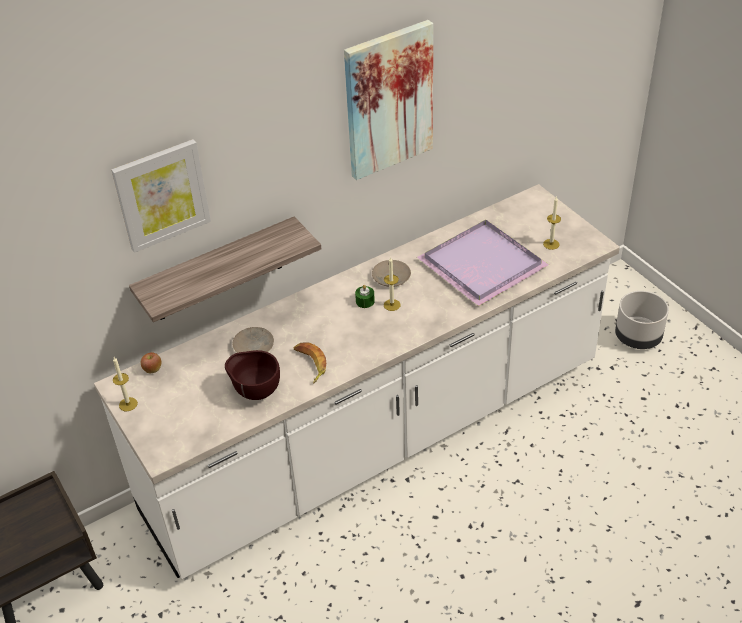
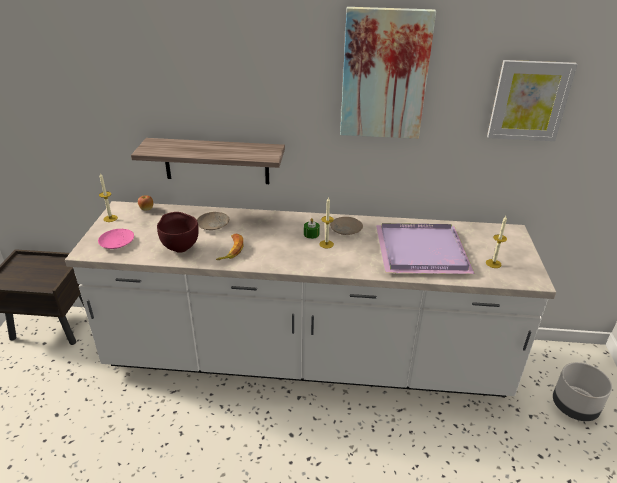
camera: 35 degrees right, 10 degrees down
(161, 195) = (176, 73): picture -> picture (529, 101)
(180, 425) = (117, 242): none -> pink plate

